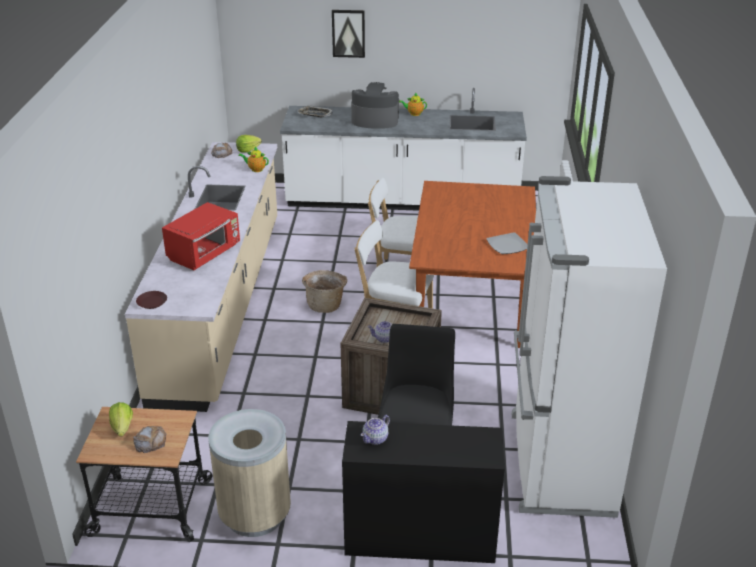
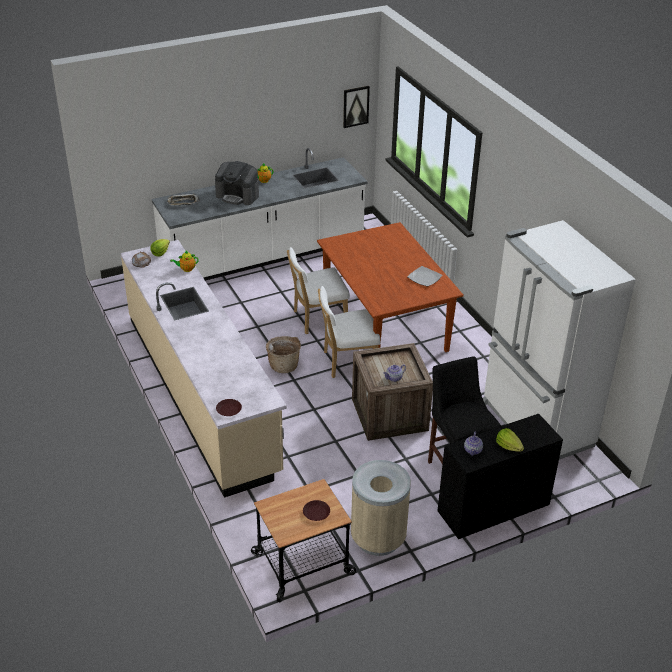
camera: 30 degrees left, 5 degrees up
(122, 428) = (286, 511): lettuce -> lettuce (508, 446)
(150, 442) = (316, 513): bread -> brown plate
(205, 253) = (225, 356): red microwave -> none
(348, 33) = (199, 125): picture -> picture (355, 106)
(374, 120) = (238, 195): coffee machine -> coffee machine turned 135 degrees counterclockwise

